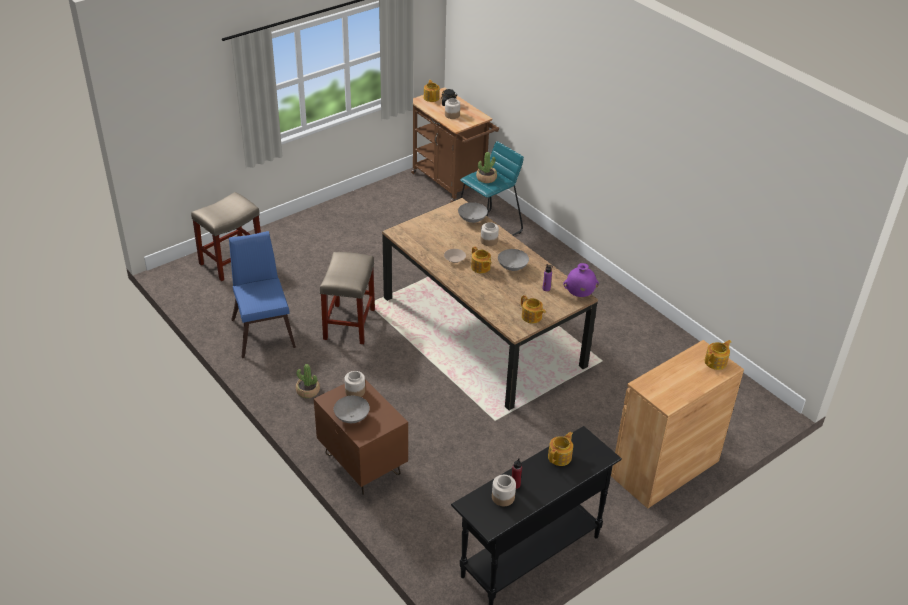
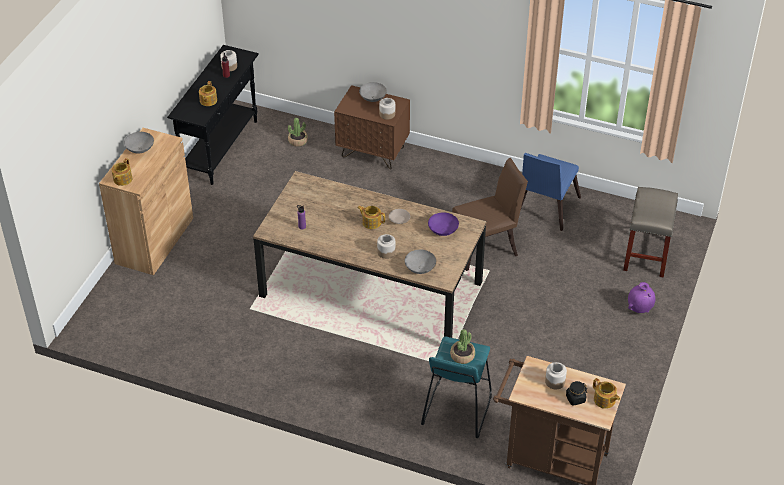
camera: 150 degrees right, 5 degrees up
(263, 330) = (545, 210): blue chair -> blue chair turned 75 degrees clockwise
(308, 391) = (460, 181): potted plant -> potted plant (298, 141)
(349, 323) = (486, 246): beige stool -> brown chair
(426, 237) = (442, 231): none -> purple bowl
(512, 267) = (345, 235): grey bowl -> grey bowl (140, 150)
(531, 317) = (296, 196): teapot -> none
(579, 294) = (271, 233): purple vase -> purple vase (639, 309)

